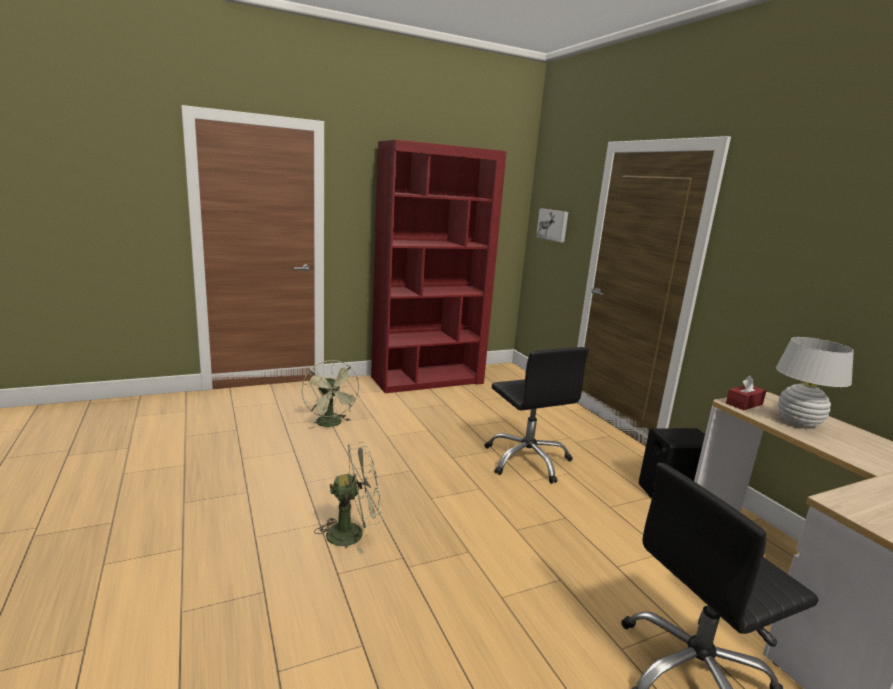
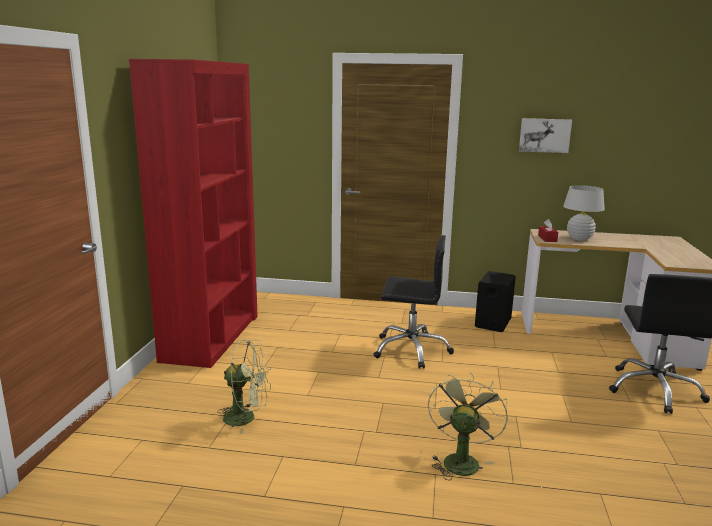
camera: 55 degrees left, 0 degrees up
(553, 225) = (268, 135): picture -> picture (544, 135)

